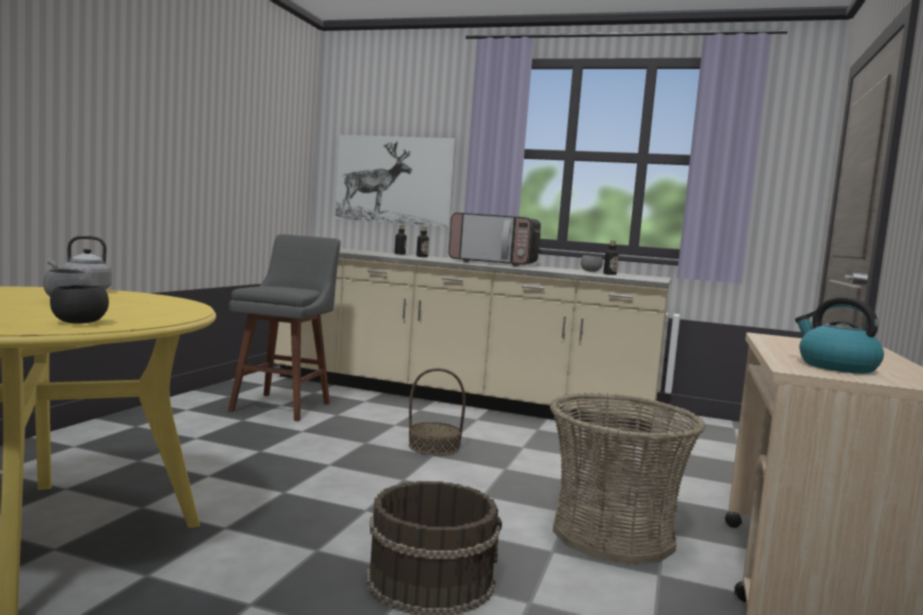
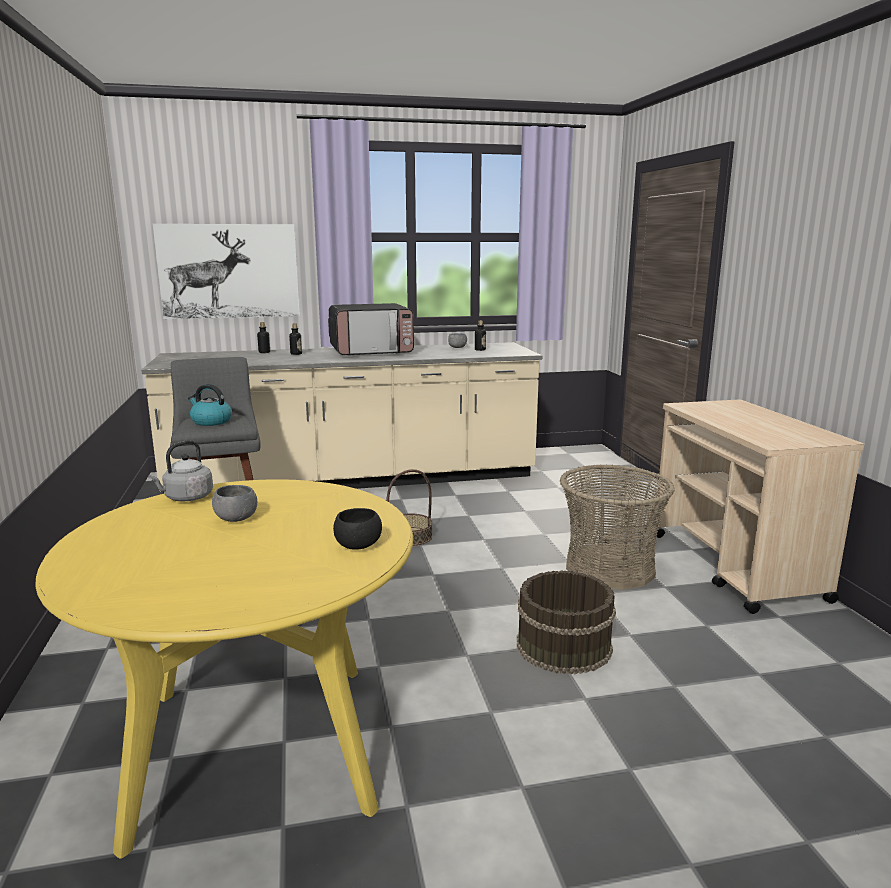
camera: 30 degrees left, 10 degrees up
(835, 367) = (775, 434): kettle -> kettle (211, 421)

